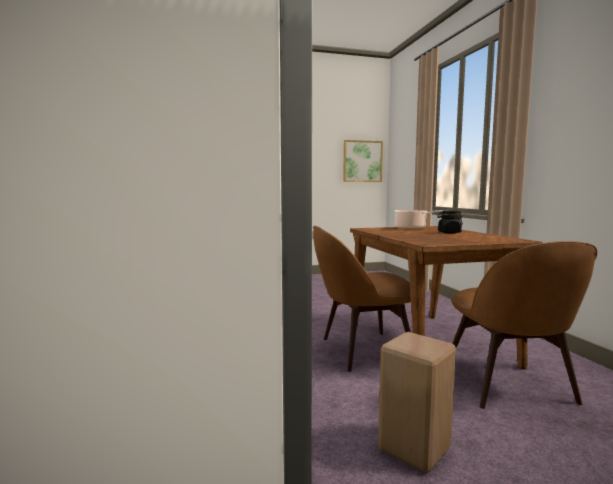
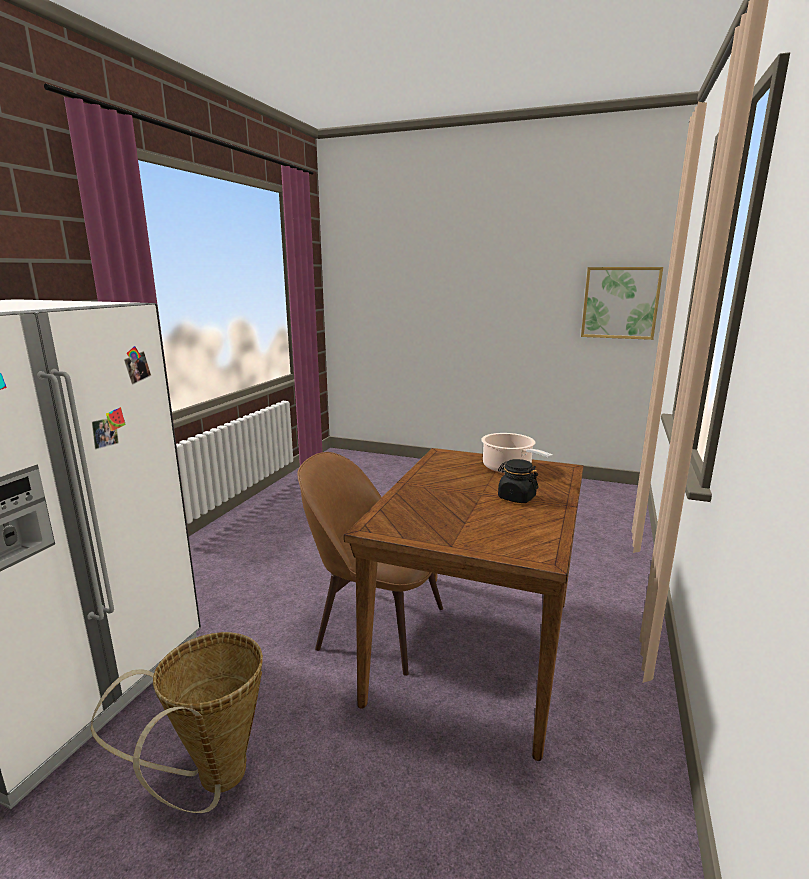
camera: 35 degrees right, 10 degrees up
(412, 449) = (212, 783): beige stool -> basket
(509, 386) = (458, 773): brown chair -> none

